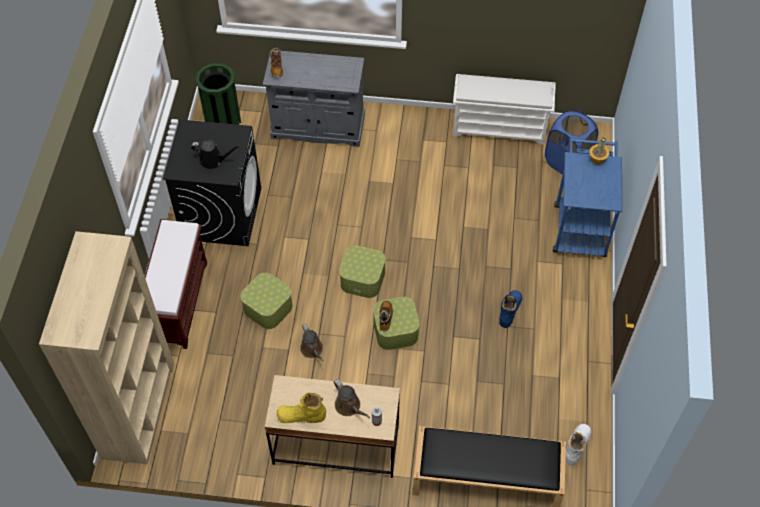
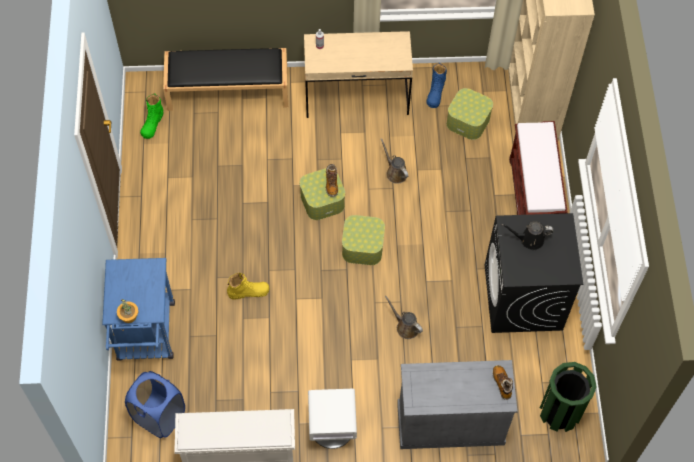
camera: 170 degrees right, 5 degrees up
(268, 308) = (446, 205): storage box -> storage box (468, 121)
(301, 415) = (382, 42): yellow boot -> yellow boot (248, 292)
(349, 406) = (344, 53): brown watering can -> brown watering can (405, 327)
(418, 135) = (332, 428): none -> white nightstand
(509, 310) = (216, 234): blue boot -> blue boot (435, 93)
(576, 445) = (152, 123): white boot -> green boot

